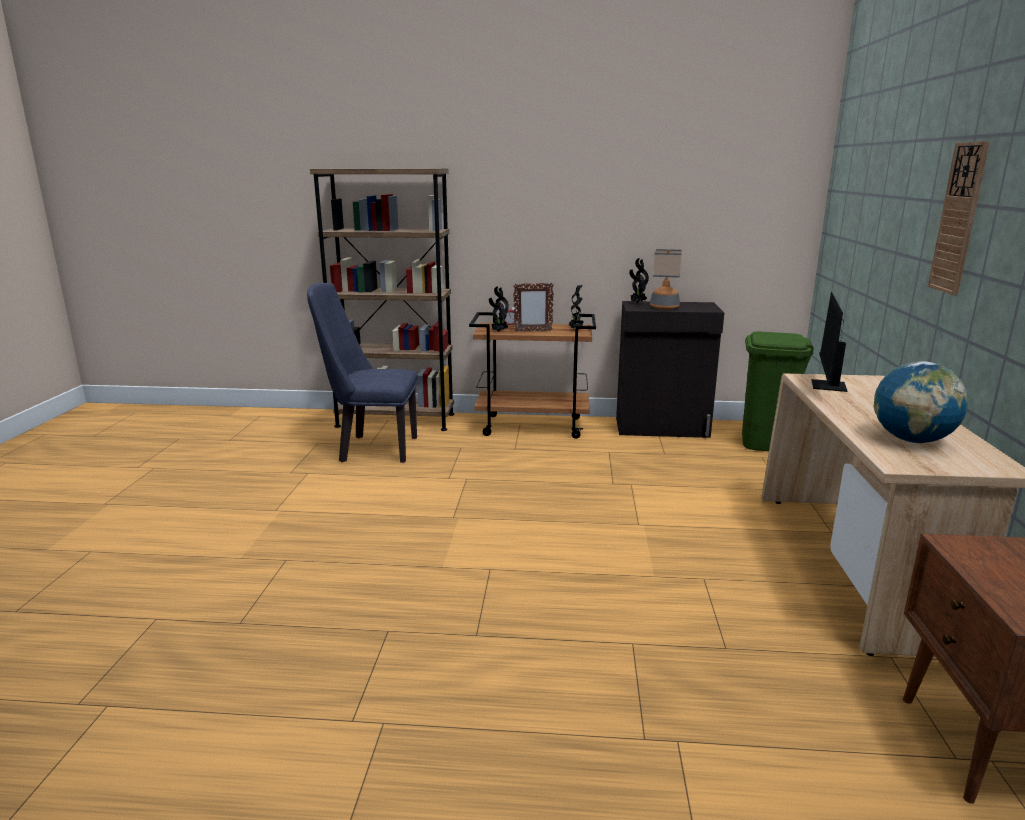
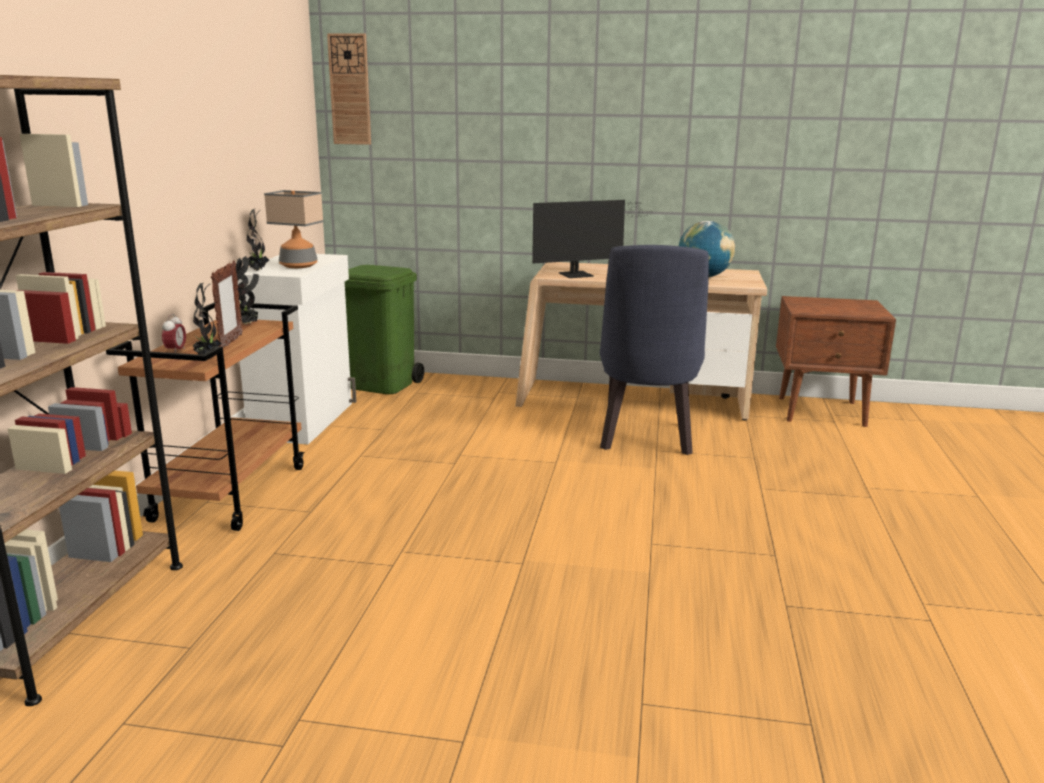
camera: 85 degrees left, 0 degrees up
(371, 449) = (216, 644): blue chair -> blue chair (646, 441)
(662, 428) = (305, 420): black cabinet -> white cabinet
(827, 387) = (581, 274): monitor -> monitor turned 45 degrees counterclockwise
(959, 218) = (600, 126): wall clock -> wall clock (350, 90)

